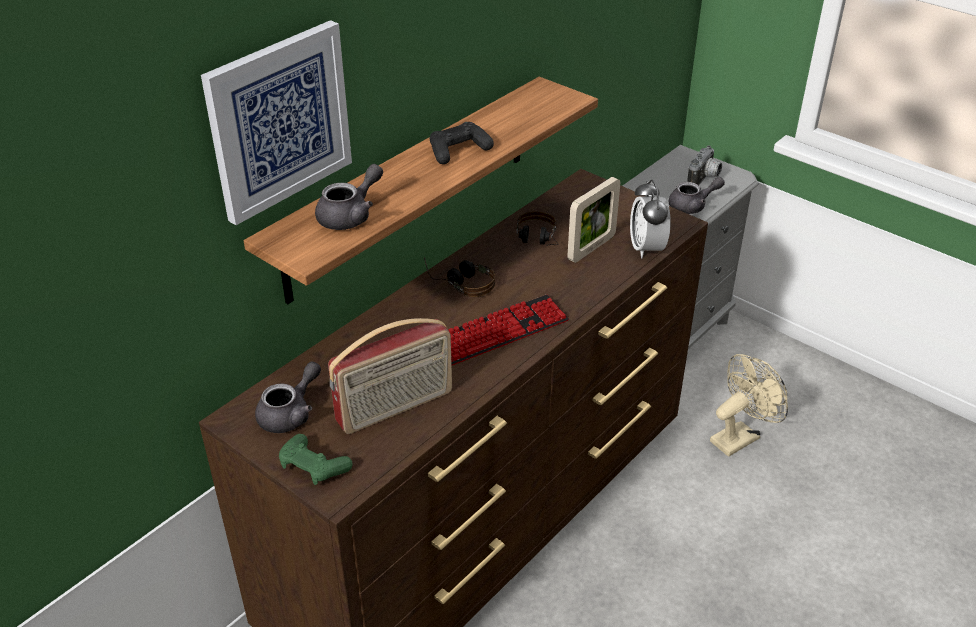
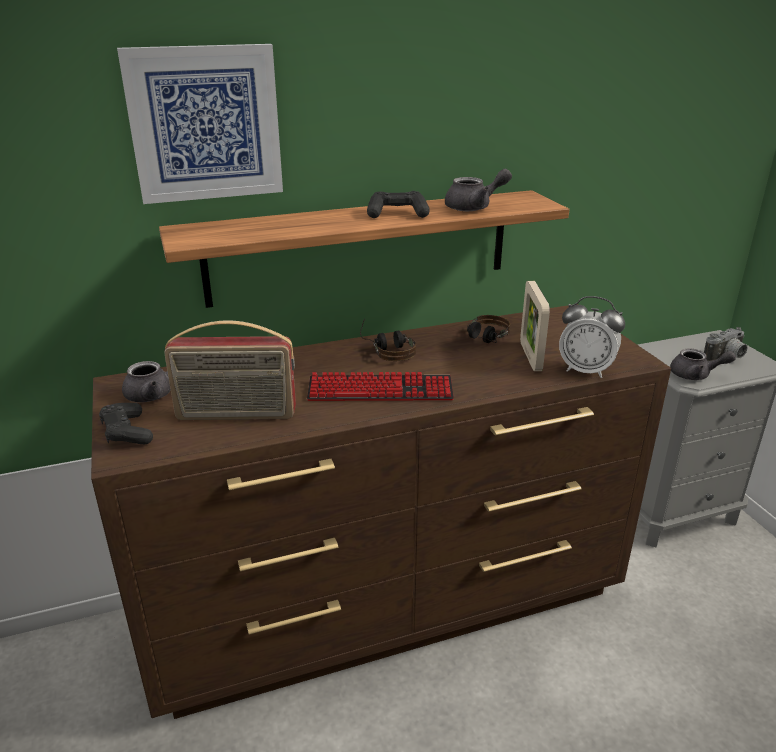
camera: 30 degrees right, 10 degrees down
(313, 467) = (127, 432): green game controller -> black game controller
(351, 215) = (254, 229): grey teapot -> grey teapot (474, 207)
(591, 248) = (530, 357): picture frame -> picture frame turned 105 degrees clockwise
(646, 248) = (585, 370): alarm clock -> alarm clock turned 90 degrees counterclockwise
(739, 436) = (688, 630): beige fan -> none

